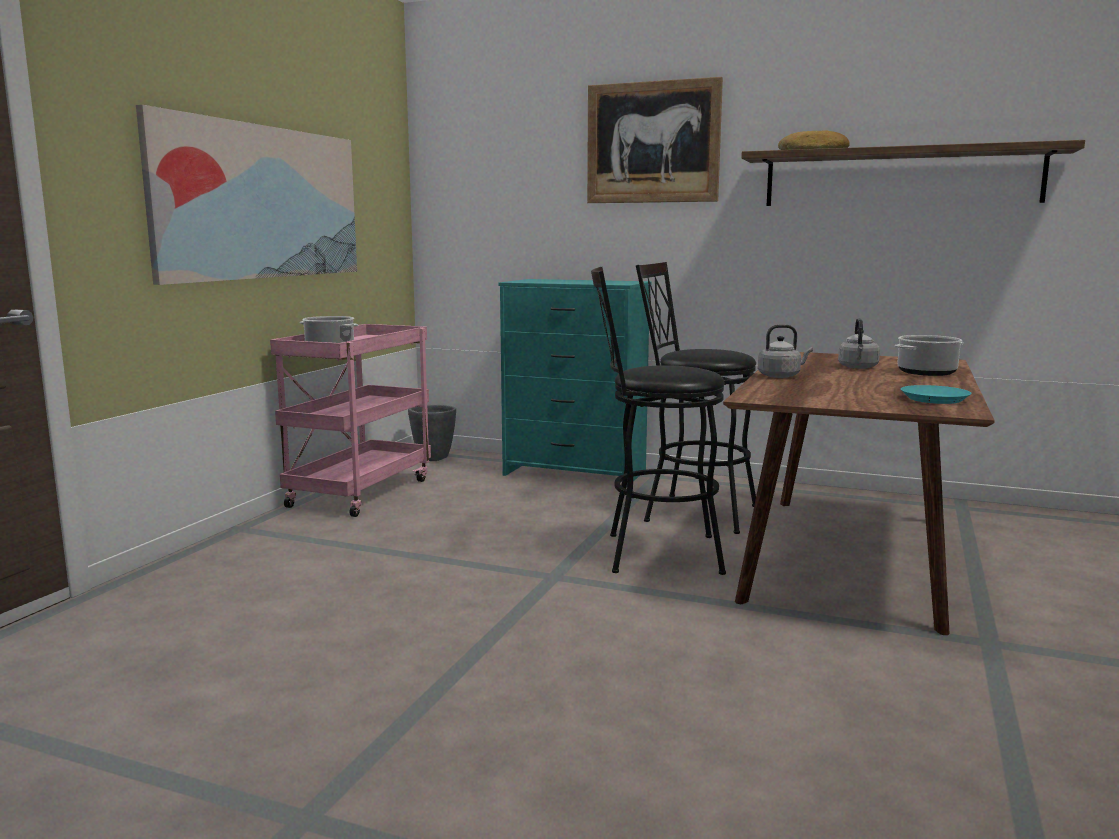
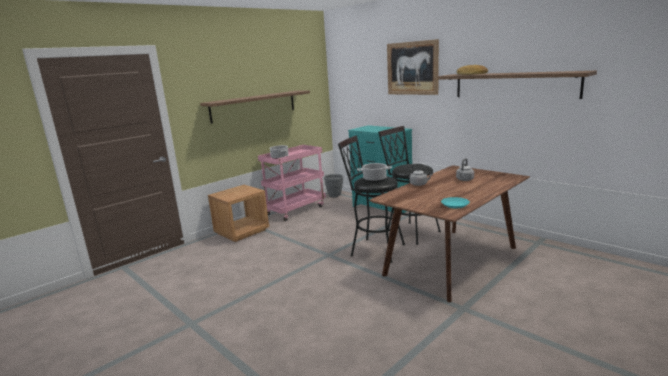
camera: 25 degrees right, 5 degrees up
(247, 551) = (242, 232): none -> brown nightstand
(262, 202) = (254, 106): picture -> shelf
(926, 372) = (489, 185): cooking pot -> cooking pot (374, 179)

